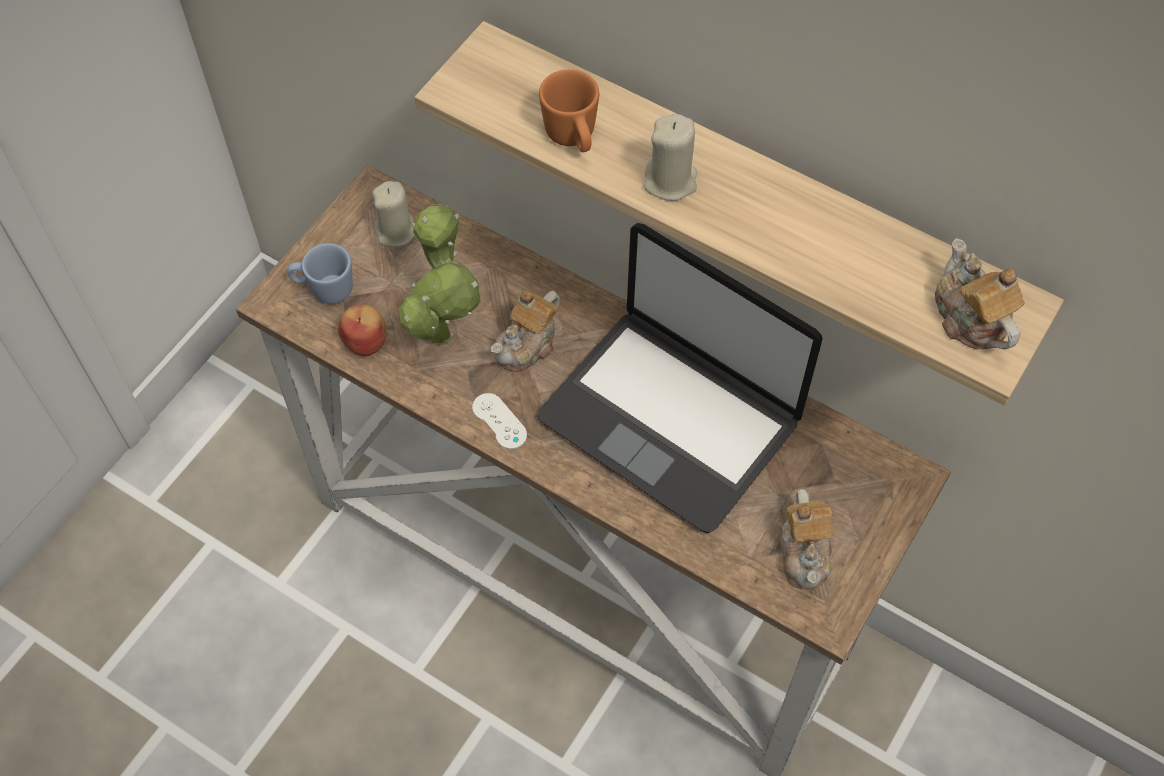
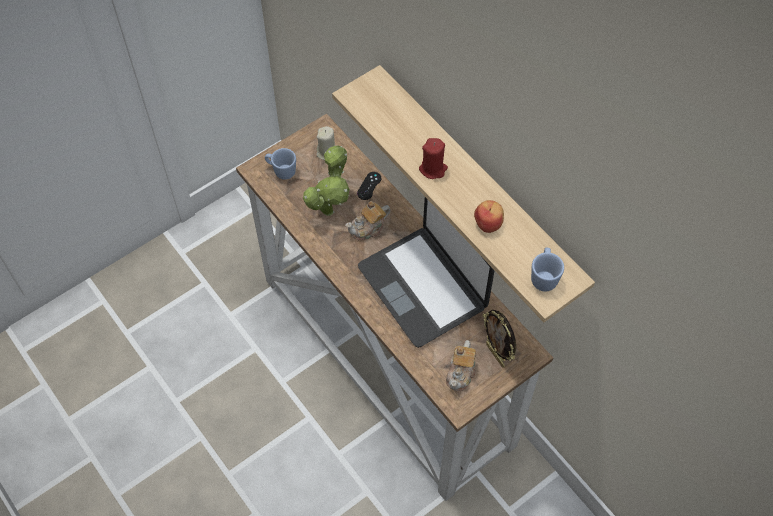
camera: 20 degrees right, 0 degrees up
(366, 341) = (291, 202): apple -> apple (488, 223)
(497, 269) = (369, 186): none -> black game controller
(499, 421) = (339, 261): white game controller -> none
(573, 138) = (396, 135): orange mug -> none
(670, 181) = (433, 169): beige candle -> red candle
(851, 499) = (496, 355): none -> picture frame
(969, 318) = (544, 276): teapot -> blue mug

